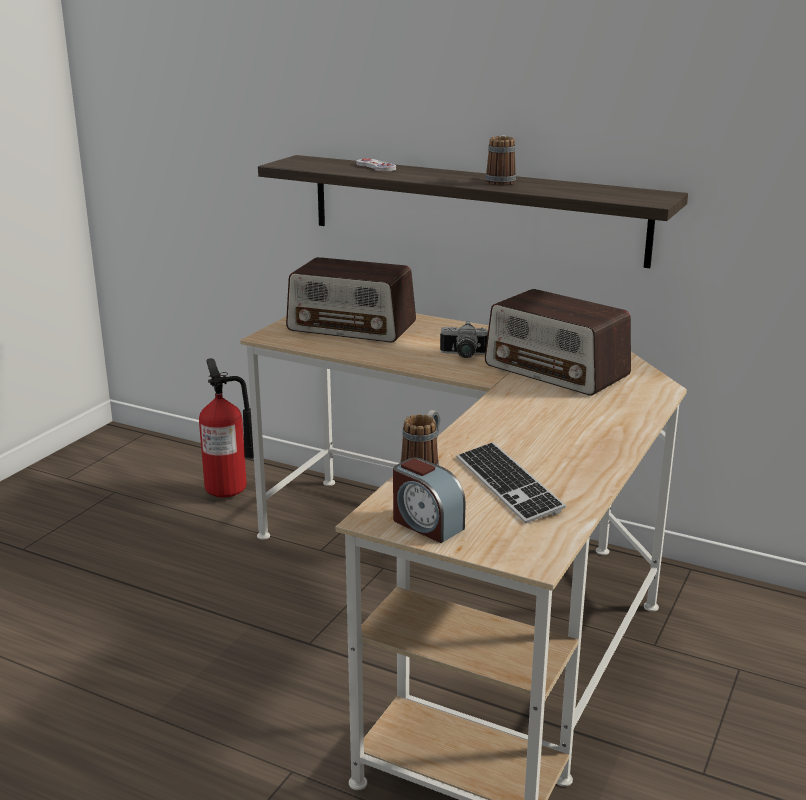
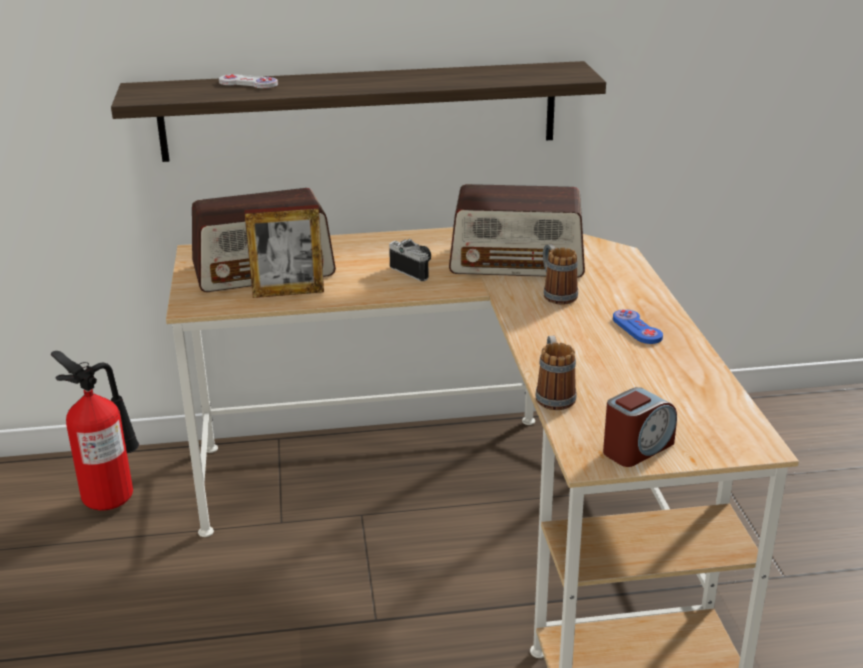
camera: 35 degrees left, 5 degrees up
(344, 345) = (288, 293): none -> picture frame
(426, 524) = (637, 448): alarm clock -> alarm clock turned 45 degrees counterclockwise
(463, 355) = (416, 269): camera -> camera turned 105 degrees counterclockwise
(501, 181) = (408, 78): mug -> mug (556, 294)
(508, 485) = (641, 385): keyboard -> none
(577, 445) = (637, 328): none -> blue game controller

